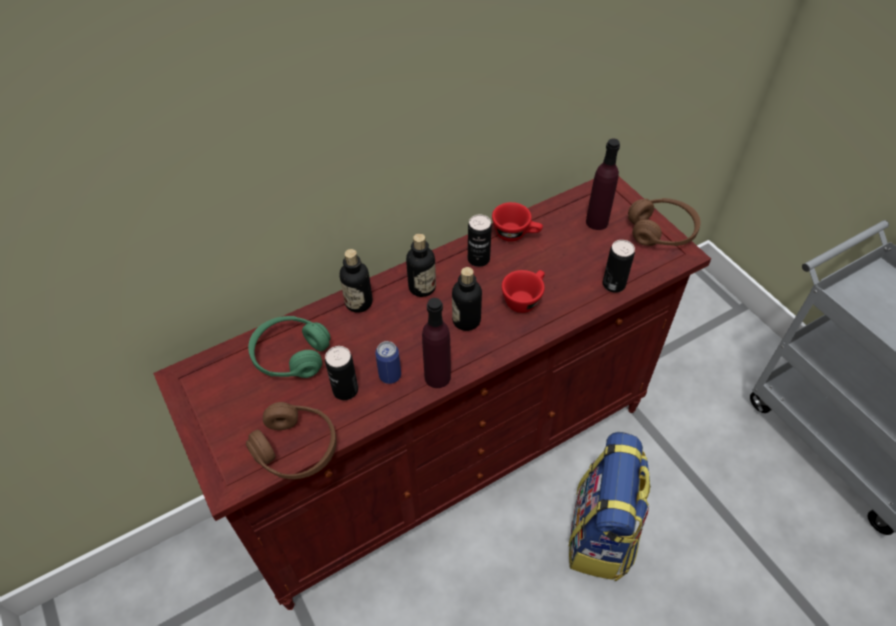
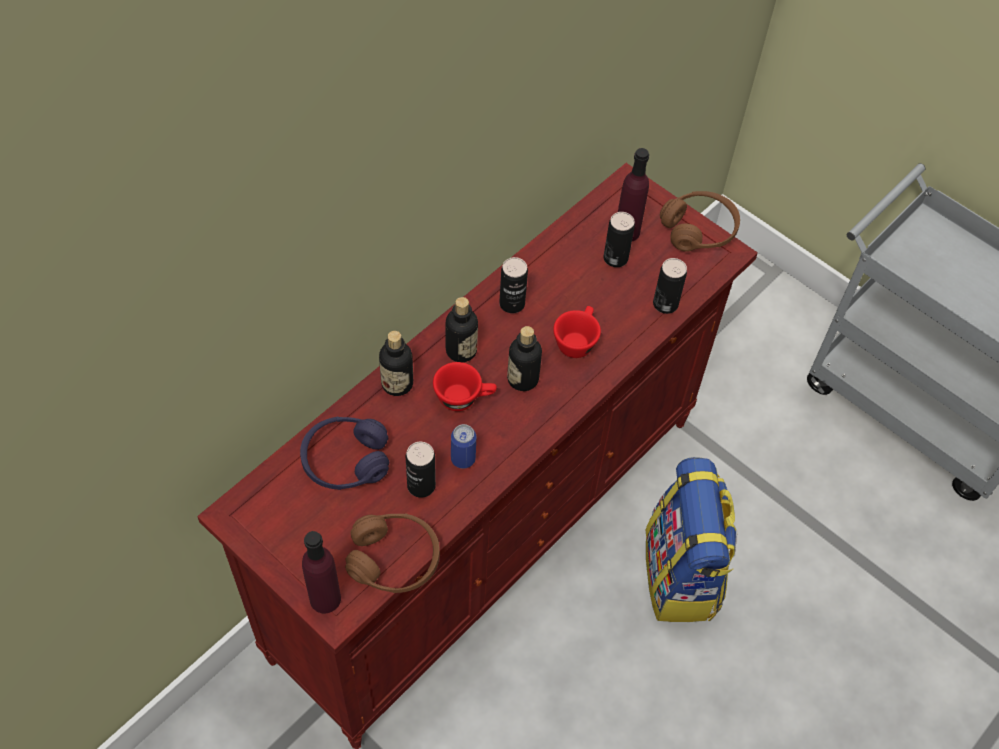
camera: 20 degrees left, 5 degrees up
(291, 355) = (346, 461): green headphones -> purple headphones
(437, 377) = (513, 449): purple bottle -> purple bottle (325, 598)
(516, 234) = (543, 264): red cup -> red cup (464, 397)
(580, 240) = (615, 258): none -> can

